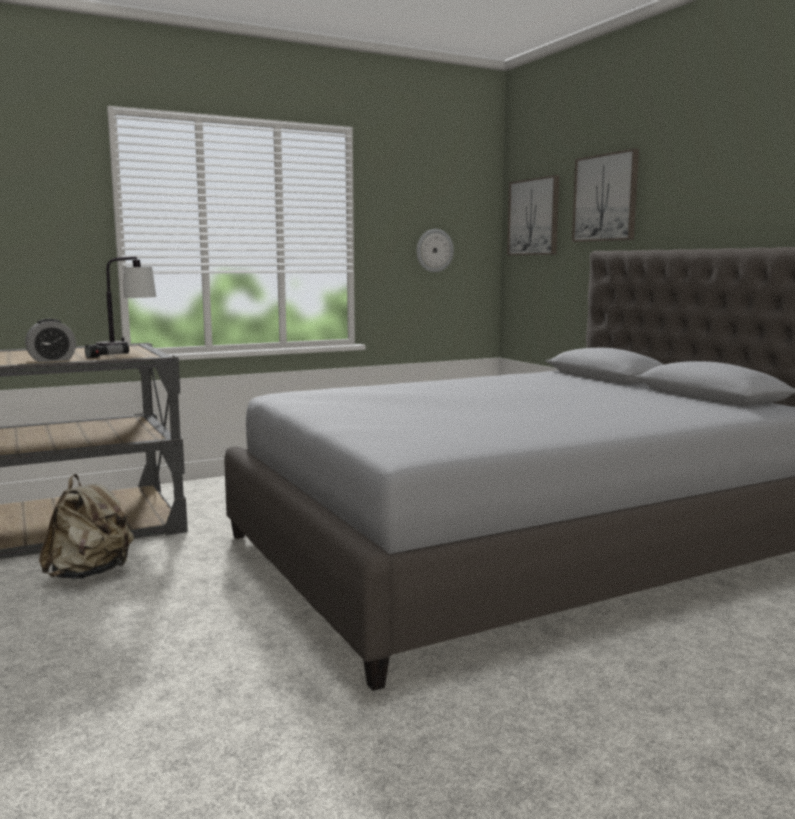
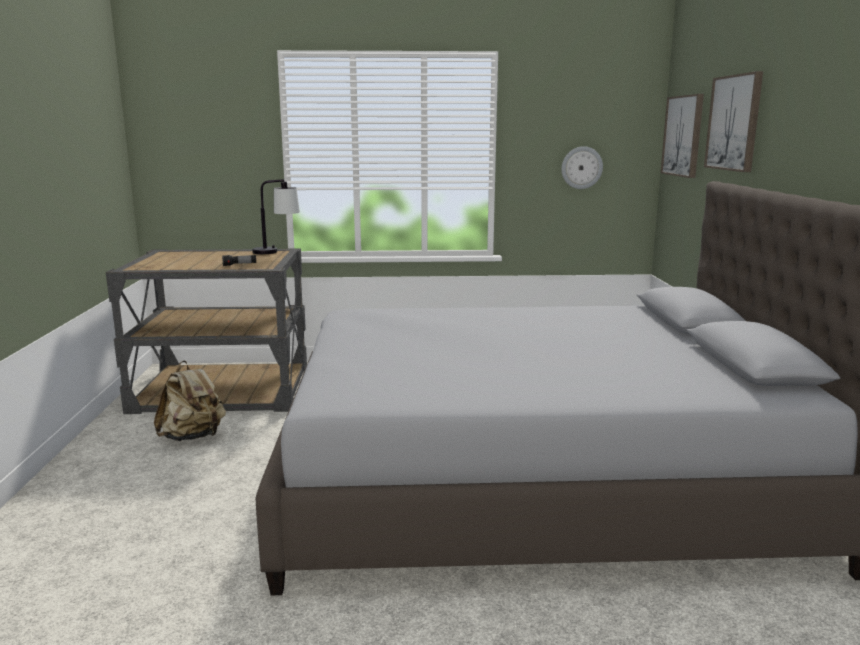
camera: 25 degrees right, 5 degrees up
(52, 360) = (196, 266): alarm clock -> none

